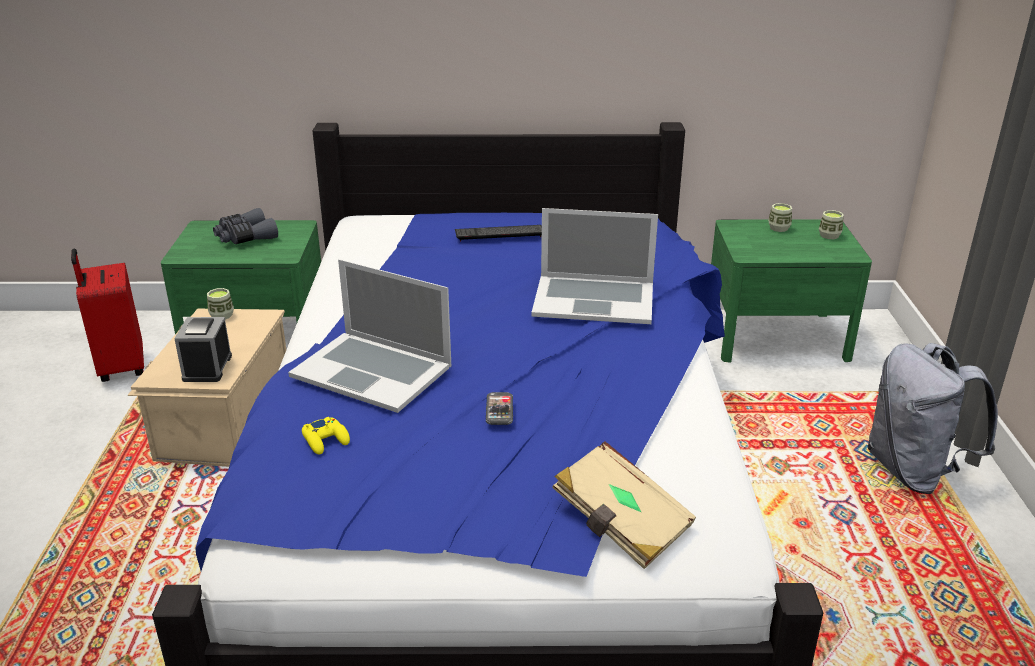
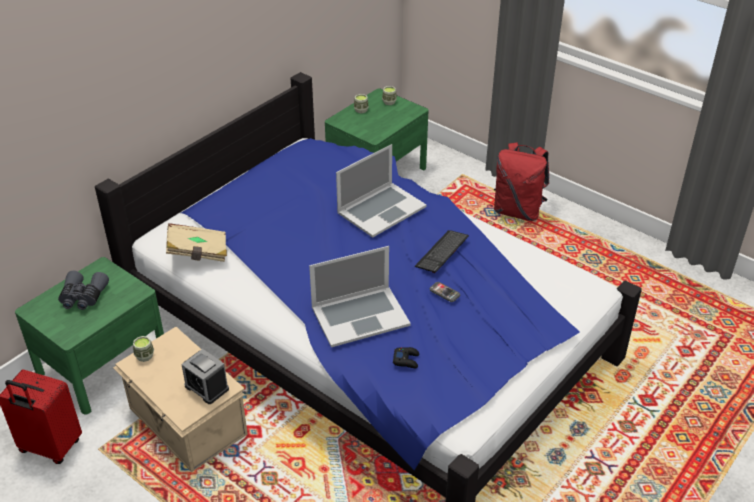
camera: 50 degrees left, 10 degrees up
(326, 440) = (406, 360): yellow game controller -> black game controller
(499, 234) = (262, 198): keyboard -> keyboard (442, 252)
(621, 524) = (553, 305): beige book -> beige book (198, 253)
(913, 471) = (518, 211): grey backpack -> red backpack

